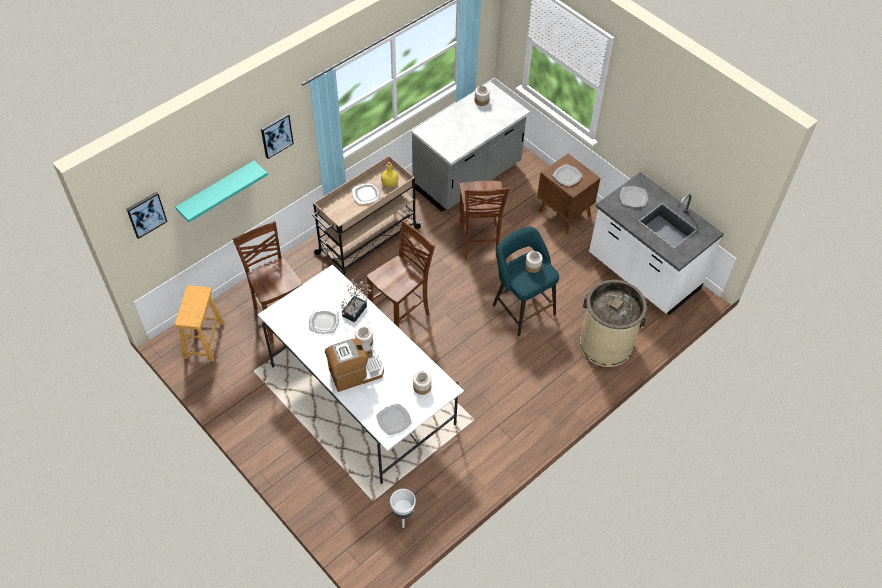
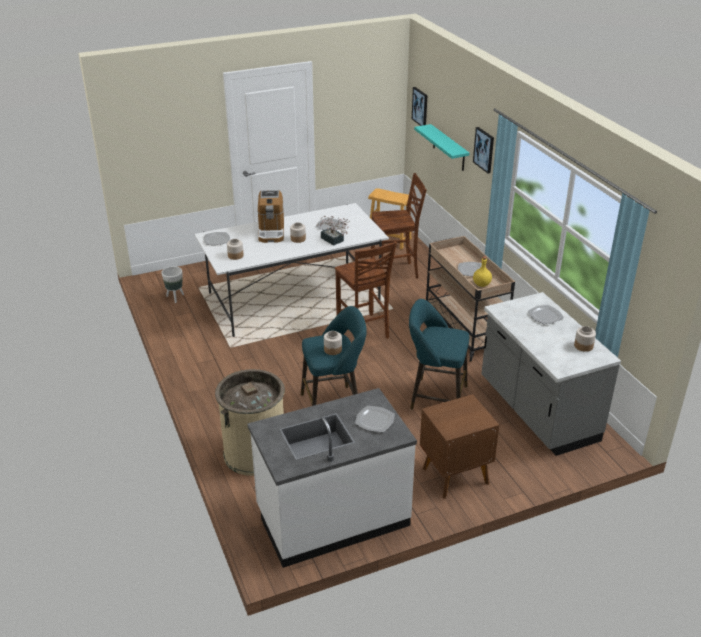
camera: 110 degrees right, 20 degrees down
(479, 242) = (435, 397): brown chair -> turquoise stool
(567, 176) = (458, 413): plate -> plate (545, 316)

